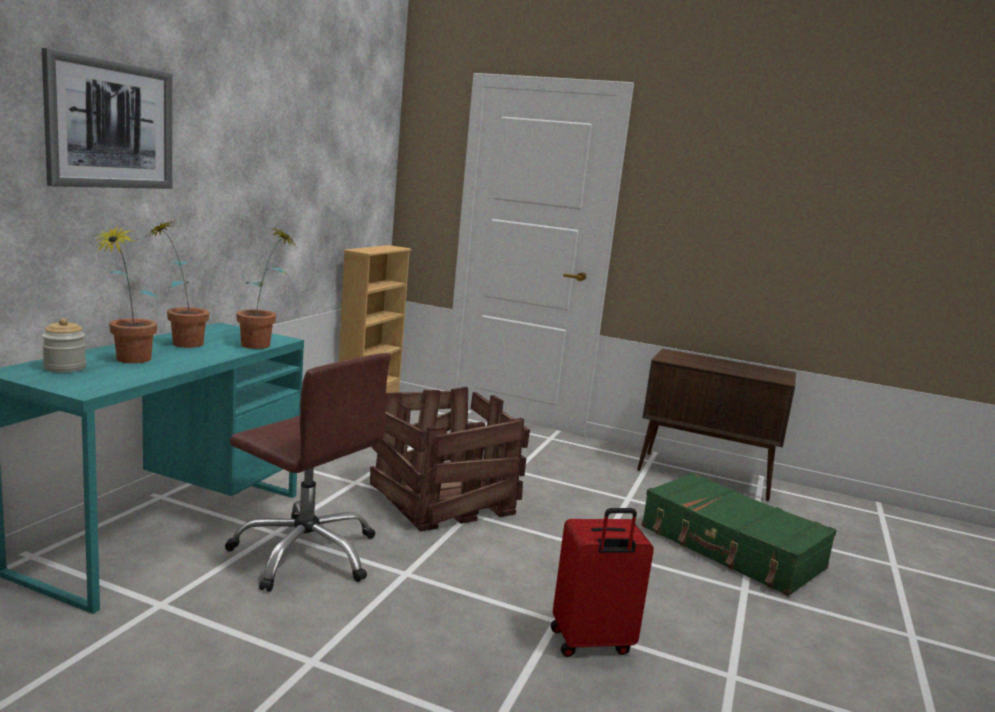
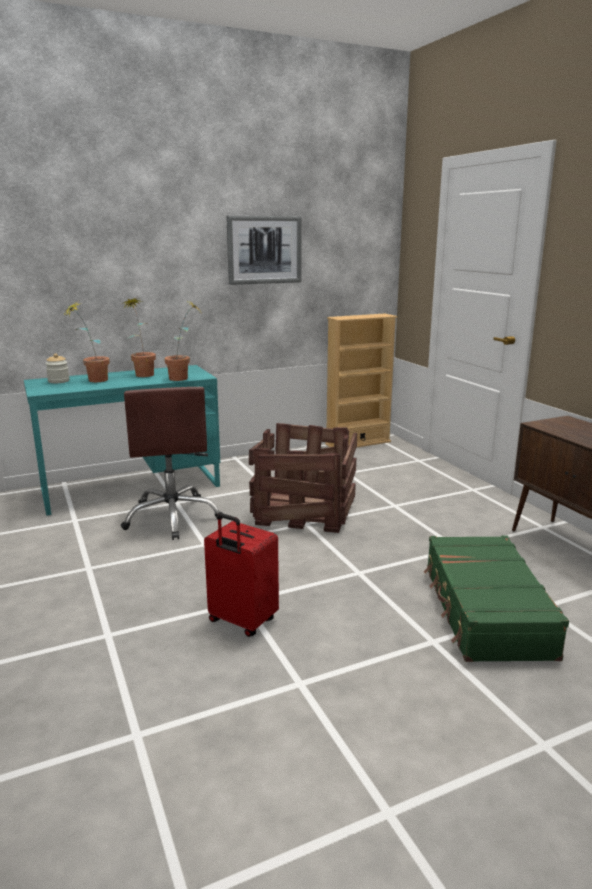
camera: 45 degrees right, 5 degrees up
(111, 125) = (106, 241): picture -> picture (264, 250)

